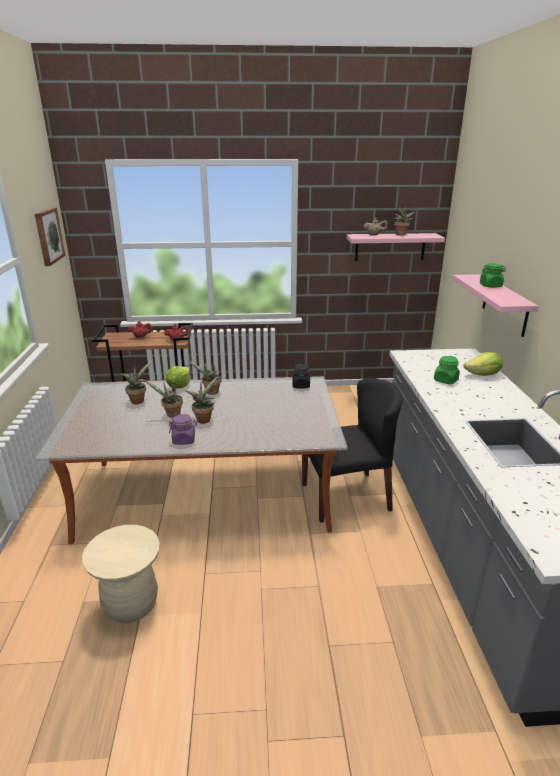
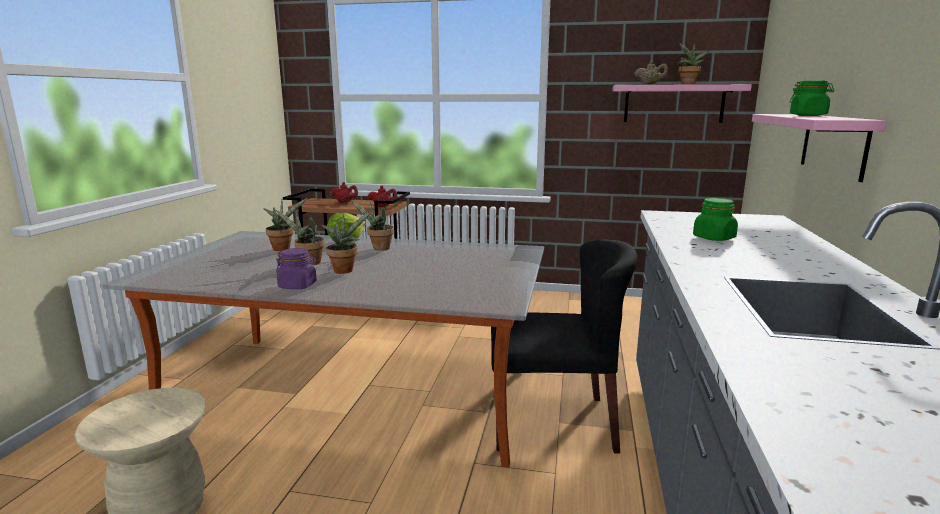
camera: 15 degrees right, 10 degrees down
(48, 236) = (249, 73): picture -> none
(301, 385) = (504, 251): black jar -> none
(483, 375) = (784, 237): lettuce -> none

